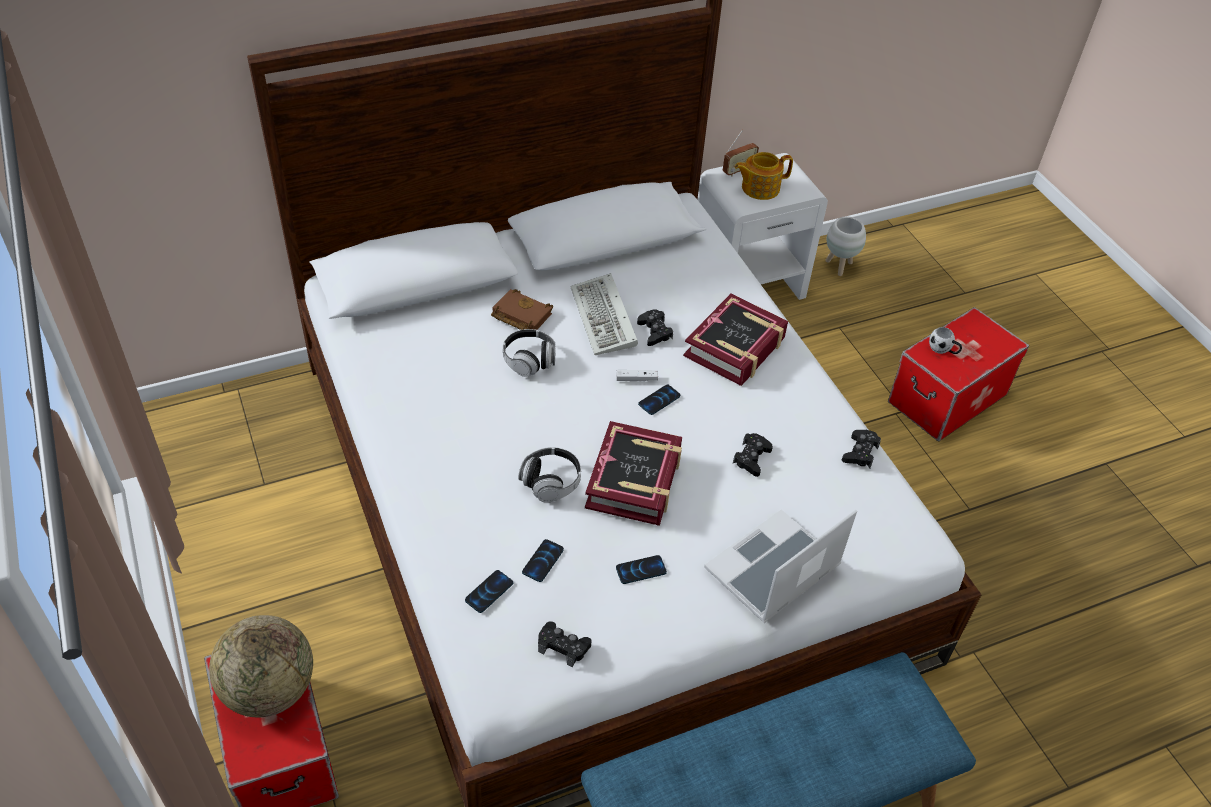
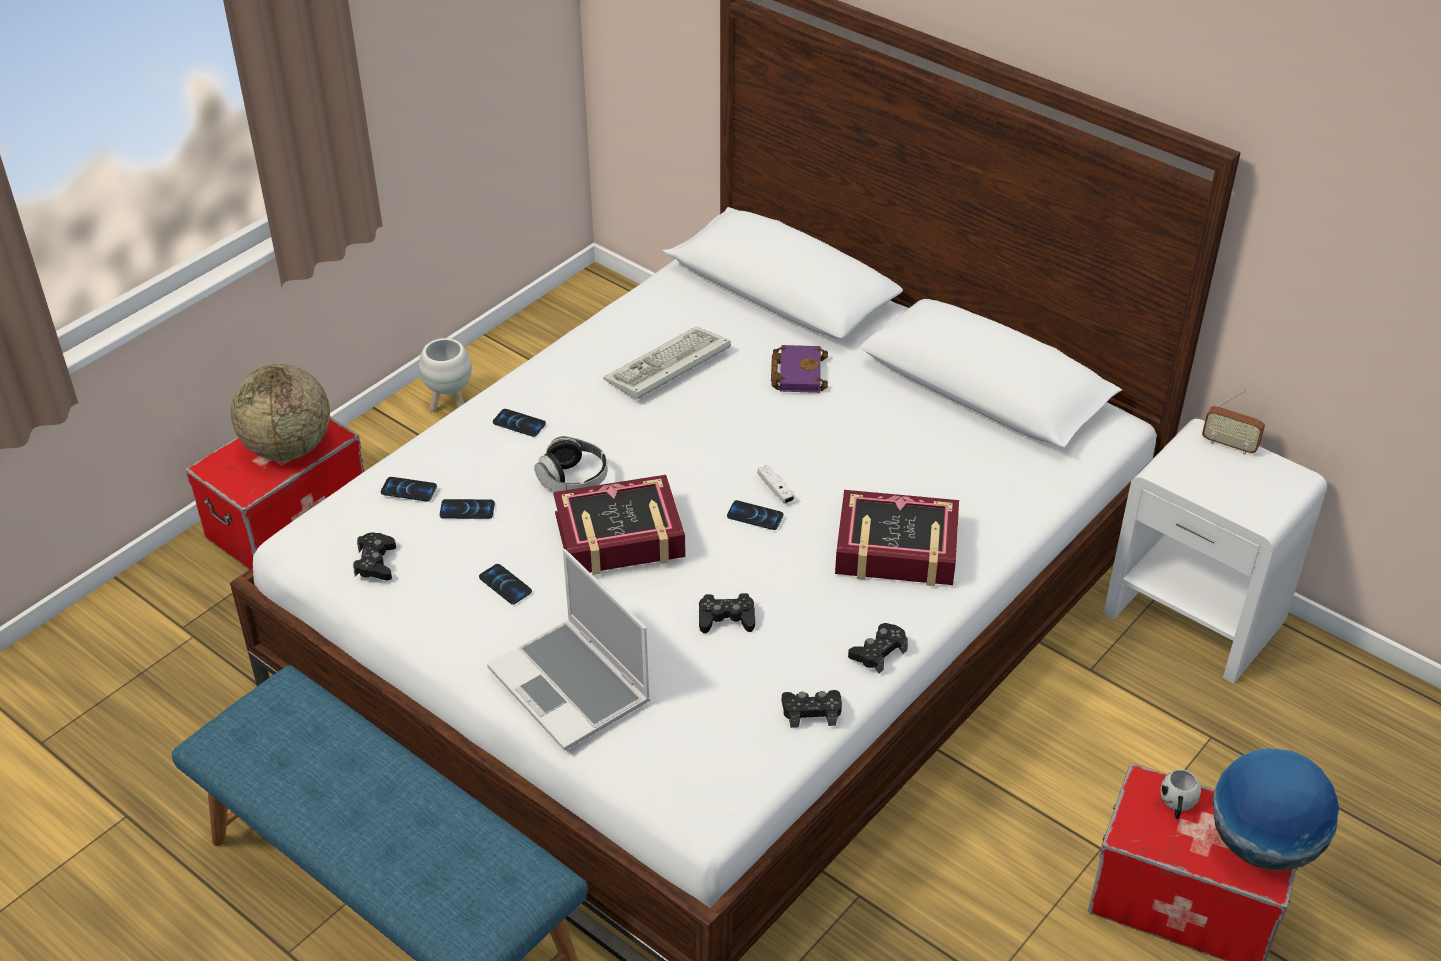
camera: 65 degrees right, 5 degrees down
(455, 491) = (519, 423): none -> phone
(519, 315) = (797, 372): brown book -> purple book
(529, 360) = (735, 404): headphones -> none
(605, 319) = (848, 434): keyboard -> keyboard (666, 369)
(654, 331) = (863, 477): black game controller -> black game controller (878, 652)
(759, 188) = (1215, 474): teapot -> none
(772, 570) = (572, 686): laptop -> laptop turned 150 degrees counterclockwise
(839, 266) = (1337, 698): white planter -> white planter (450, 406)
(985, 332) = (1263, 845): none -> globe

